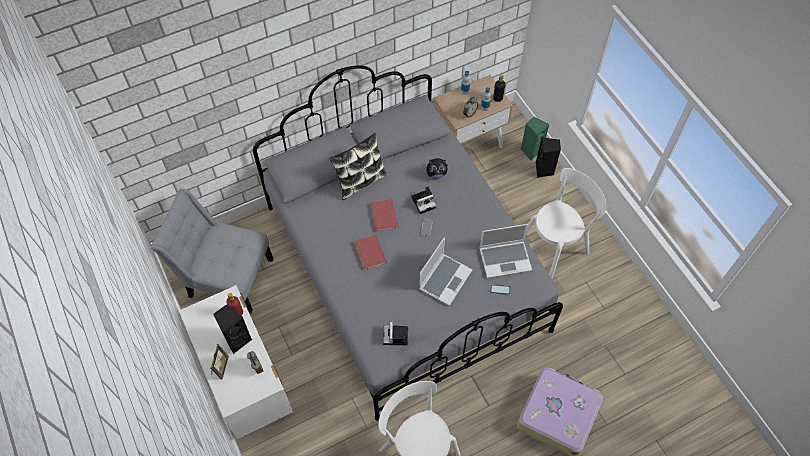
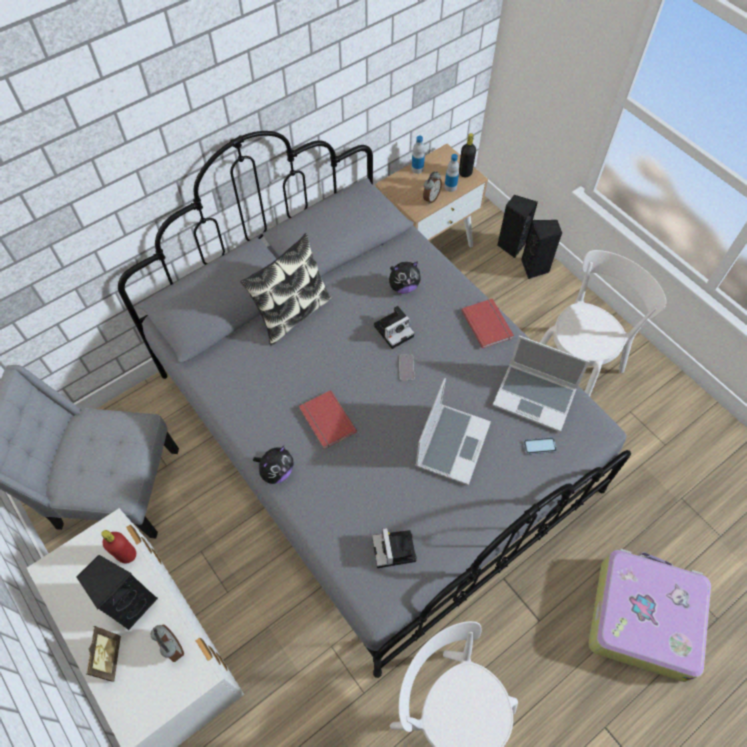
camera: 10 degrees left, 0 degrees up
(333, 279) = (276, 471): none -> plush toy
(385, 215) = (340, 359): red book -> red book (488, 324)
(505, 259) = (535, 397): laptop -> laptop turned 45 degrees clockwise
(530, 151) = (511, 245): green speaker -> black speaker

